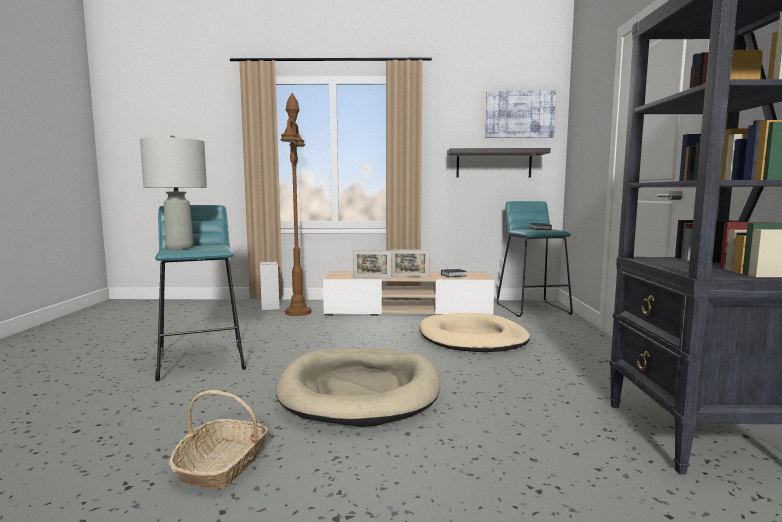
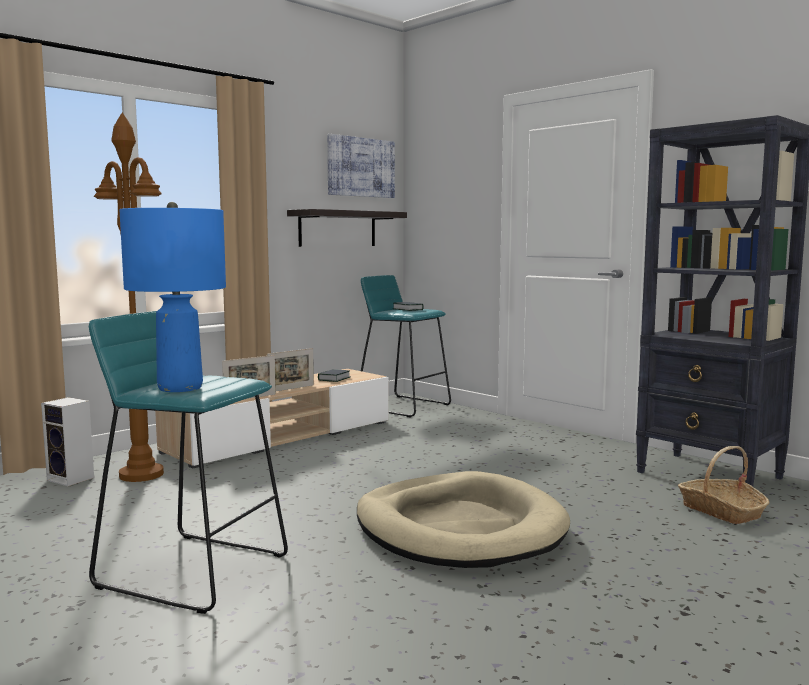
camera: 45 degrees left, 0 degrees up
(179, 247) = (180, 388): grey table lamp -> blue table lamp
(222, 465) = (525, 632): basket -> basket (721, 511)
(473, 338) = (425, 449): beige dog bed -> none

